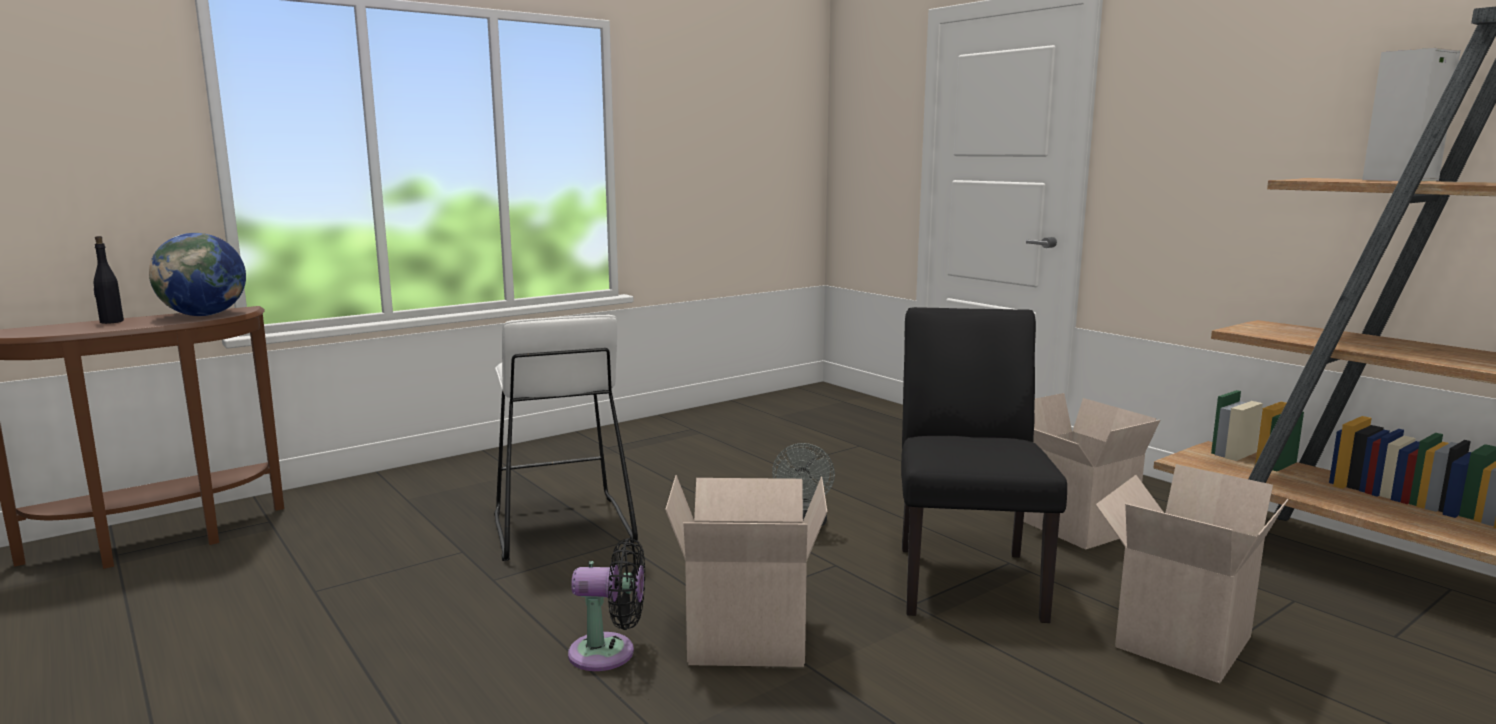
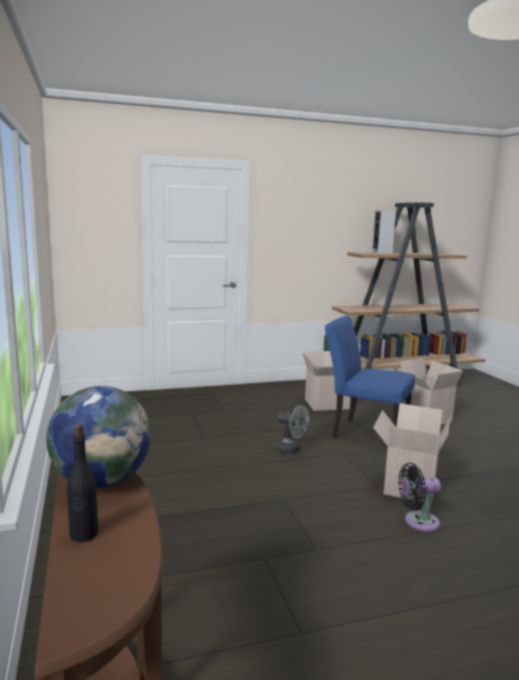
camera: 70 degrees left, 0 degrees up
(561, 527) = (246, 516): white stool -> none
(609, 653) = (418, 522): black fan -> black fan turned 120 degrees counterclockwise
(966, 576) = (364, 433): black chair -> blue chair

